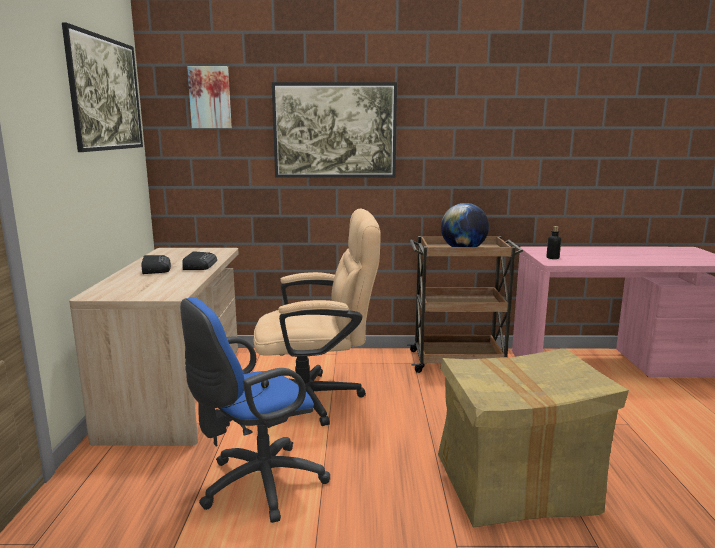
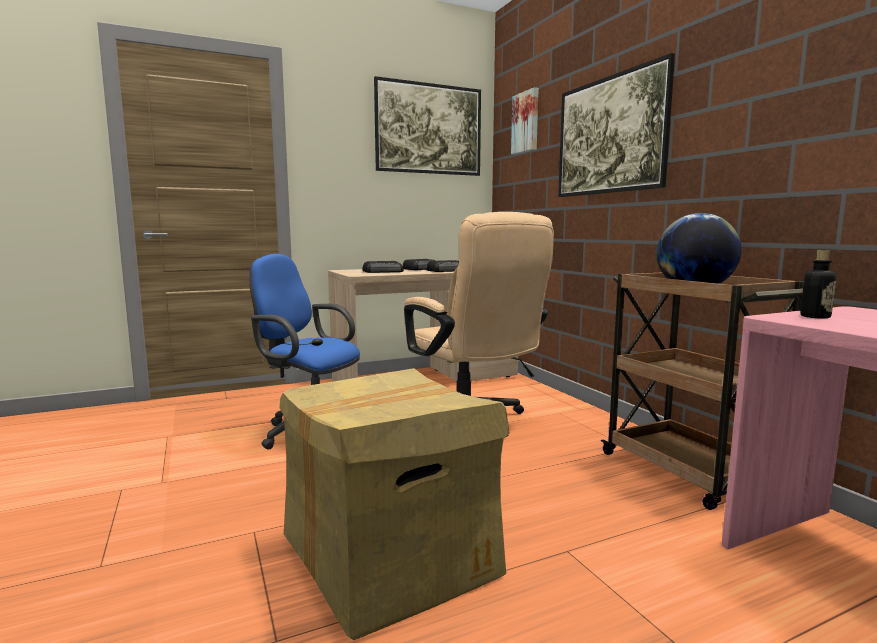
camera: 65 degrees right, 5 degrees down
(157, 283) = (384, 271): none -> radio

